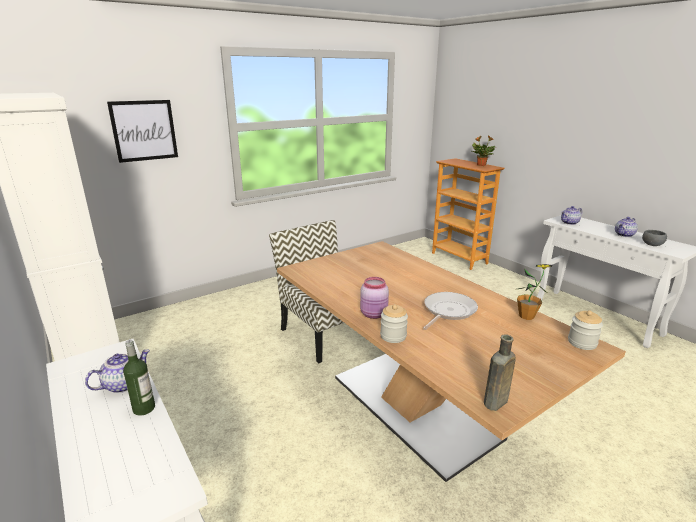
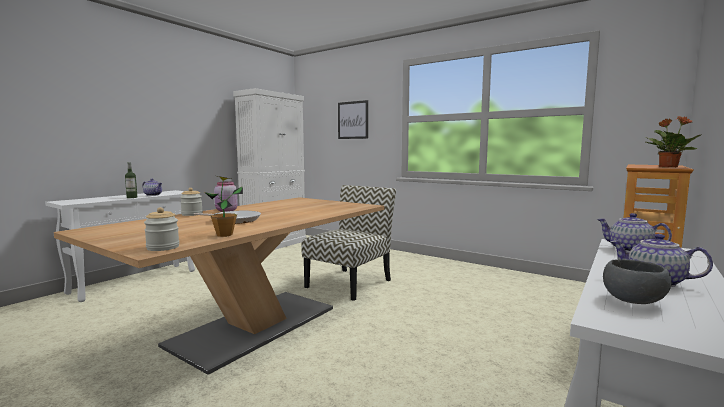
camera: 70 degrees right, 15 degrees down
(494, 403) = (87, 230): brown bottle -> none

